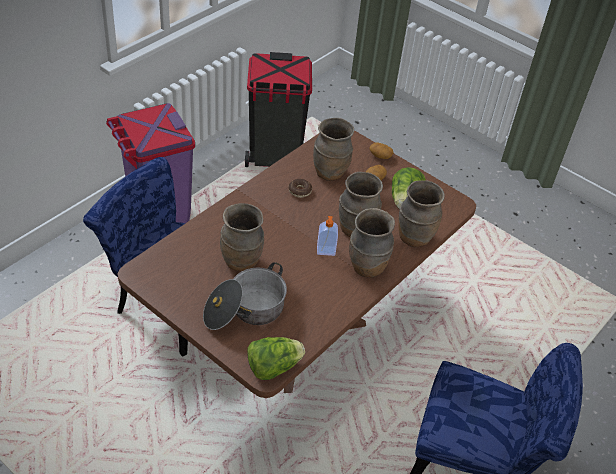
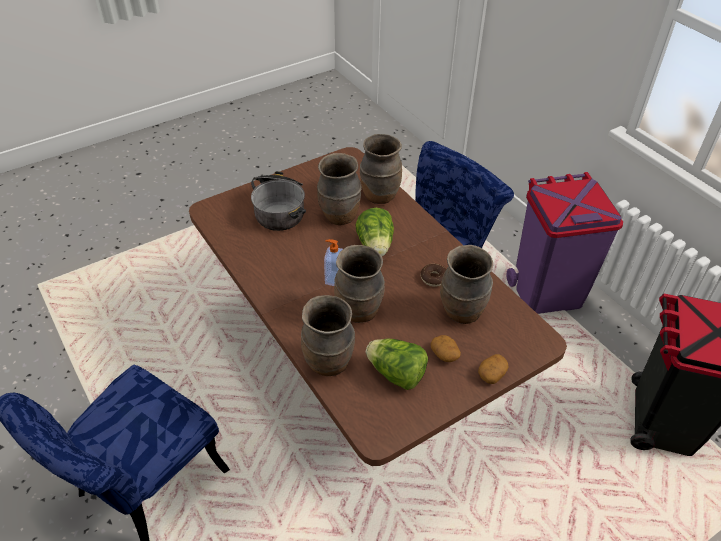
camera: 110 degrees right, 0 degrees up
(273, 367) = (210, 215): lettuce -> lettuce (375, 246)
(367, 267) = (298, 306): brown vase -> brown vase (379, 195)

